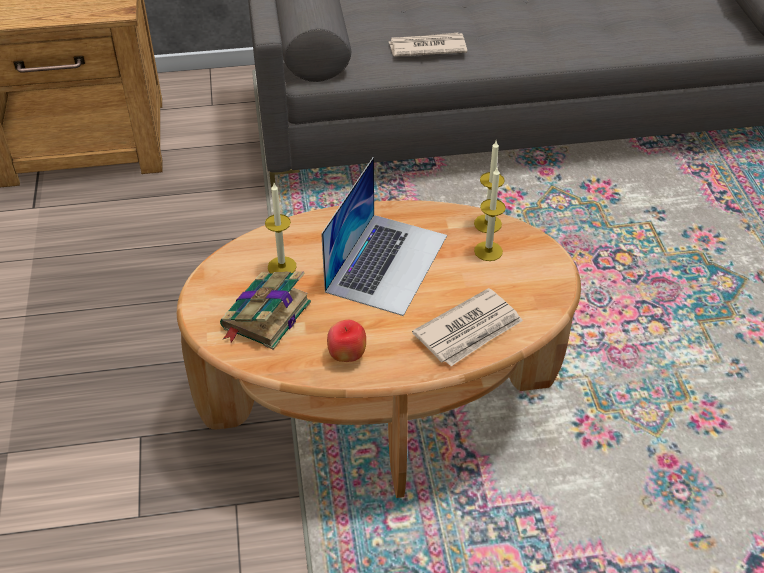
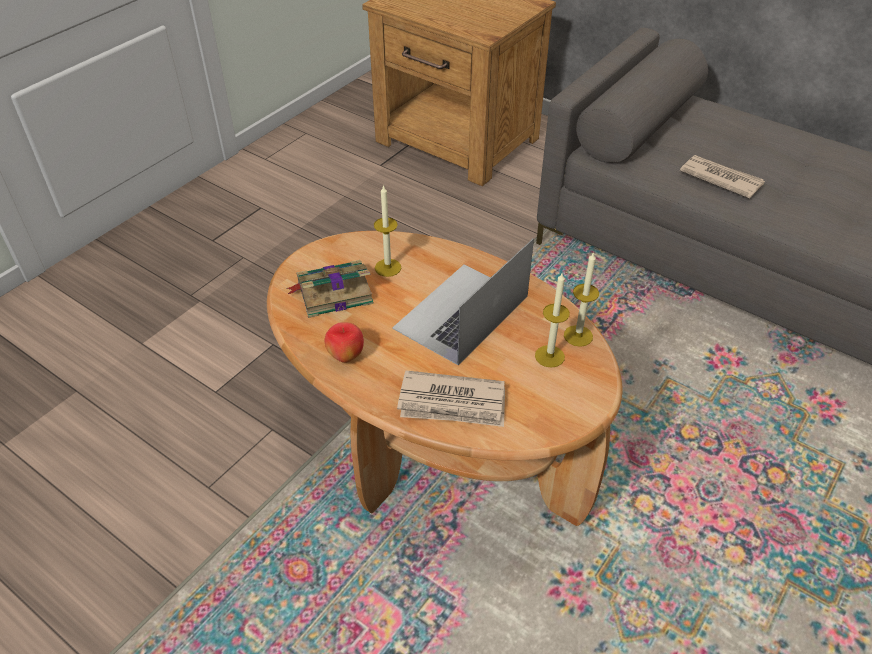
camera: 45 degrees right, 0 degrees up
(387, 262) = (461, 312): laptop -> laptop turned 150 degrees clockwise

